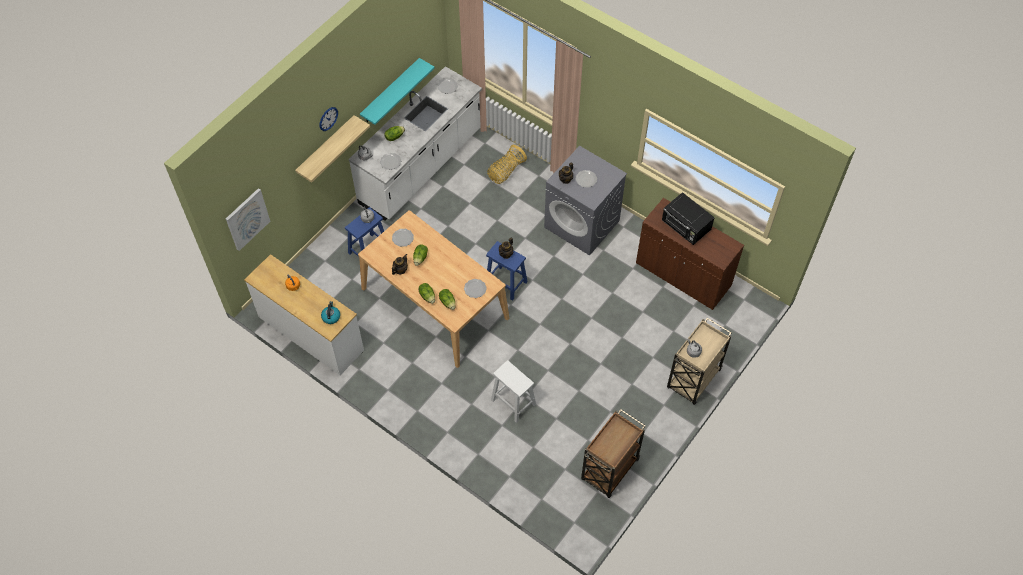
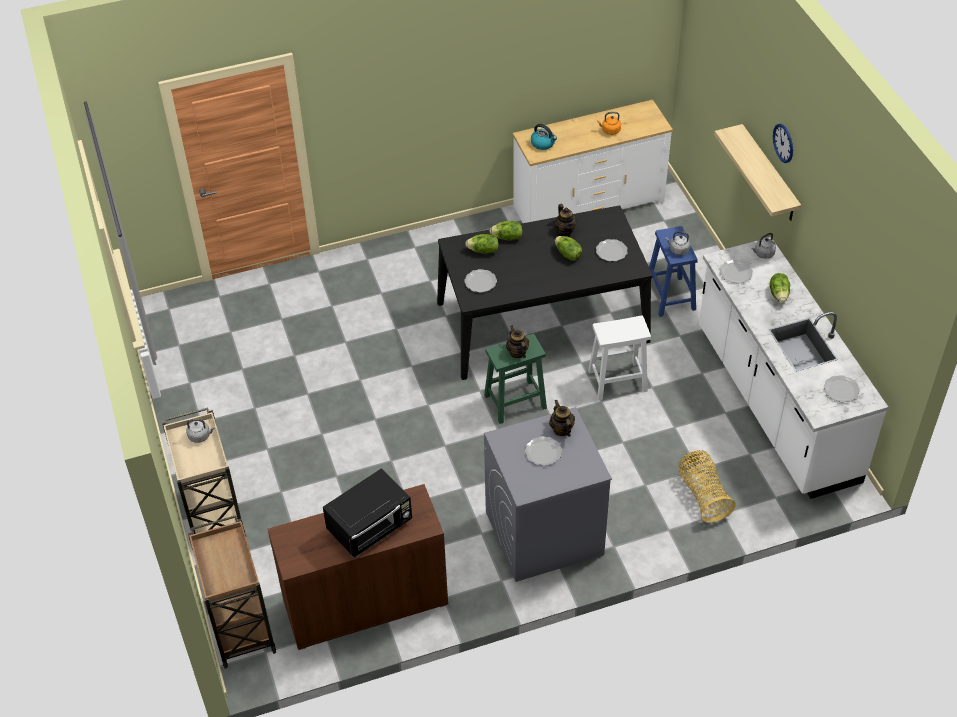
camera: 125 degrees right, 10 degrees down
(247, 219) = (700, 72): picture -> none
(390, 91) = (838, 279): turquoise shelf -> none
(434, 303) = (542, 322): beige dining table -> black dining table
(506, 283) = (514, 402): blue stool -> green stool
(514, 402) = (348, 329): white stool -> white stool (616, 381)
(609, 470) = (190, 367): brown cart -> brown cart (240, 624)
(686, 227) = (371, 527): black microwave -> black microwave turned 150 degrees clockwise

